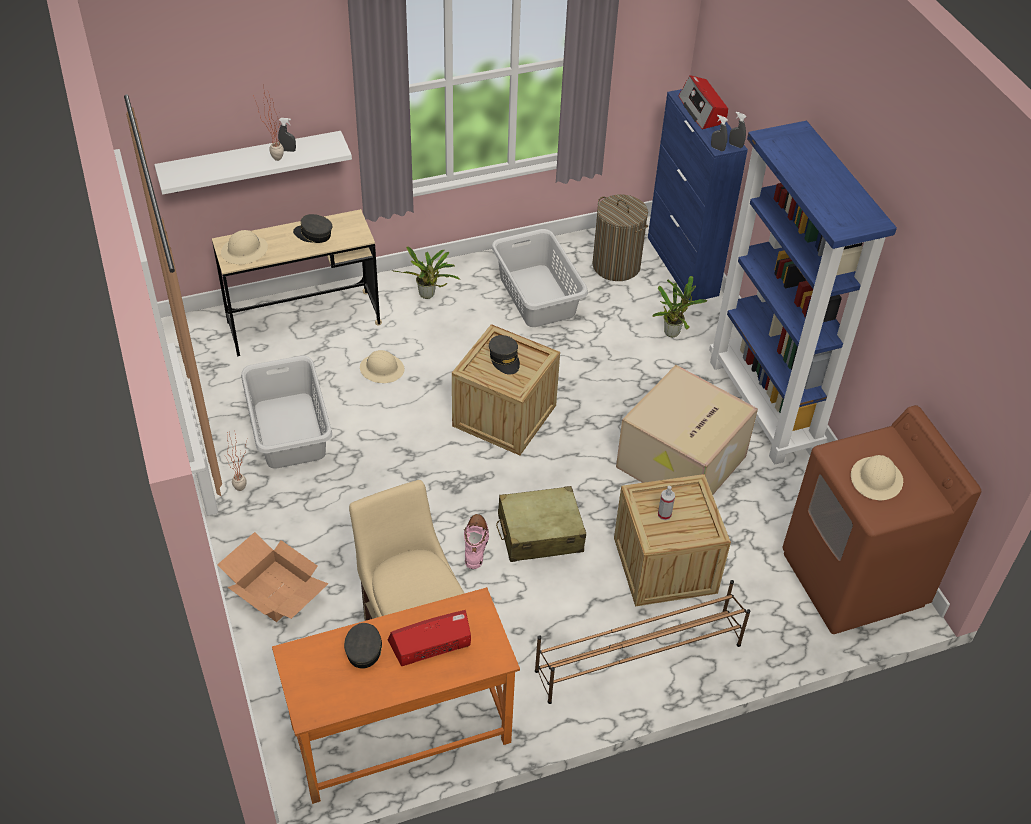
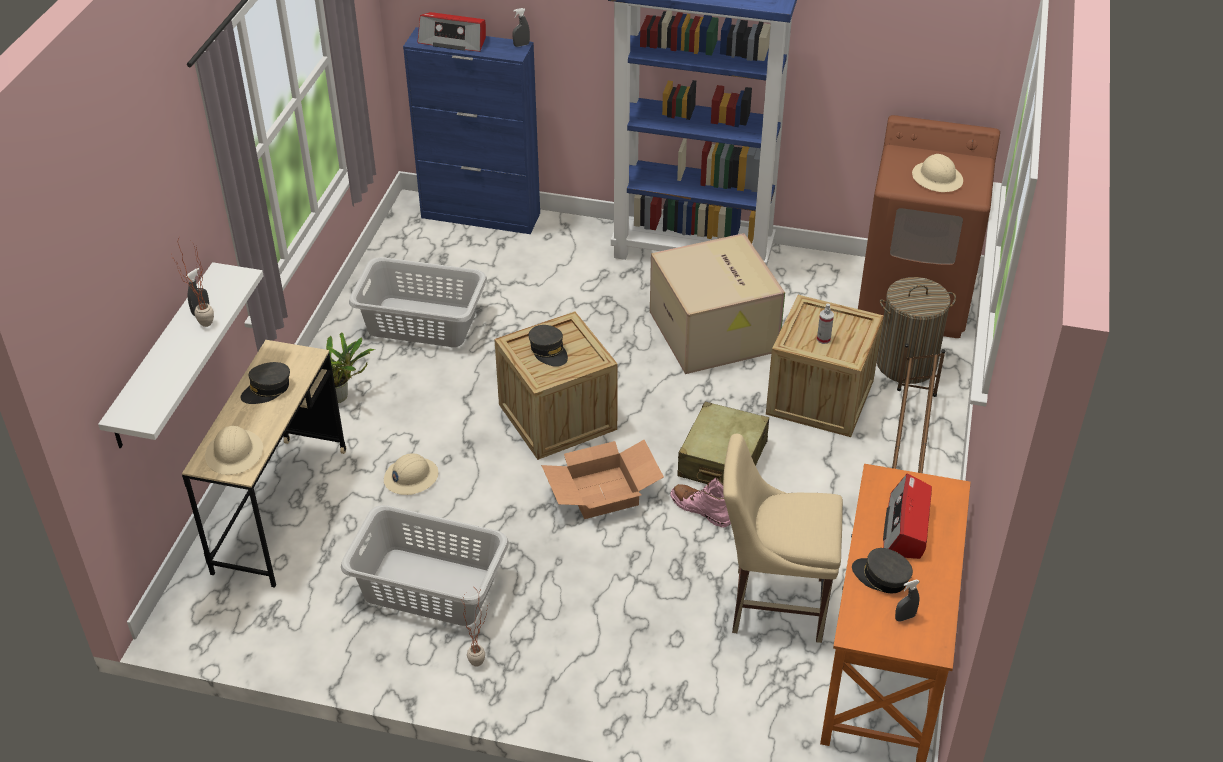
camera: 55 degrees left, 5 degrees down
(277, 590) = (643, 688): cardboard box -> cardboard box (603, 491)
(504, 359) = (548, 351): grey cap -> grey cap turned 45 degrees clockwise
(616, 265) = (436, 254): laundry basket -> laundry basket (906, 364)
(673, 331) = (556, 261): potted plant -> none
(717, 148) = (514, 55): grey spray bottle -> grey spray bottle (905, 617)

